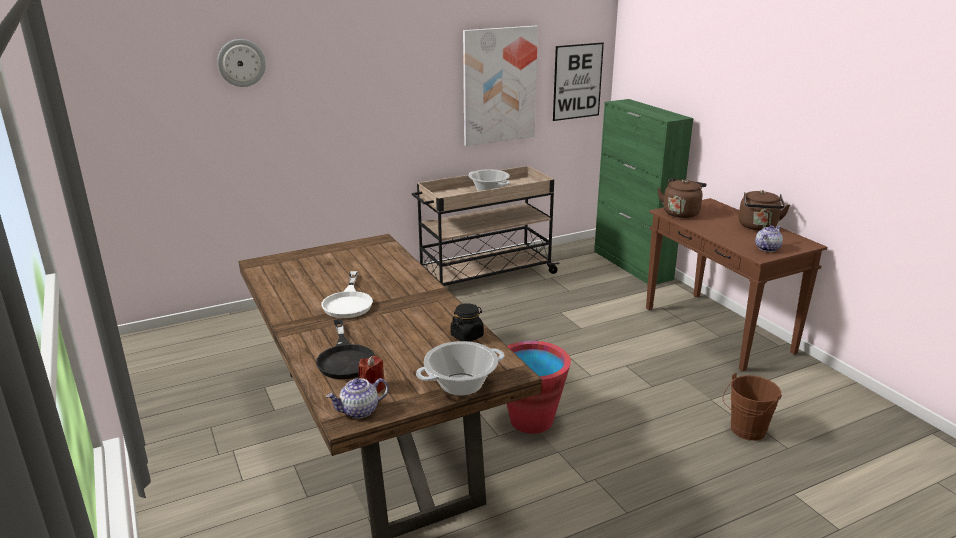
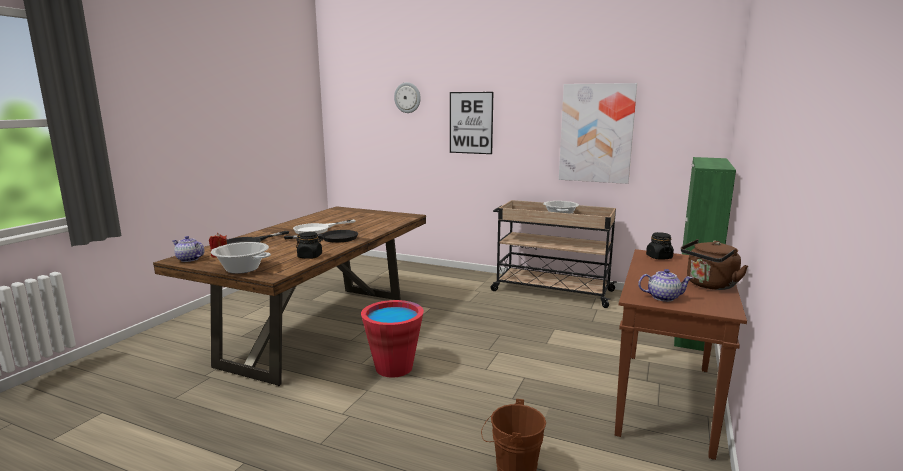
camera: 50 degrees right, 10 degrees down
(406, 305) = (332, 238): none -> black frying pan
(577, 81) = (684, 139): picture -> picture (471, 123)
(681, 212) = (659, 257): brown kettle -> black jar

